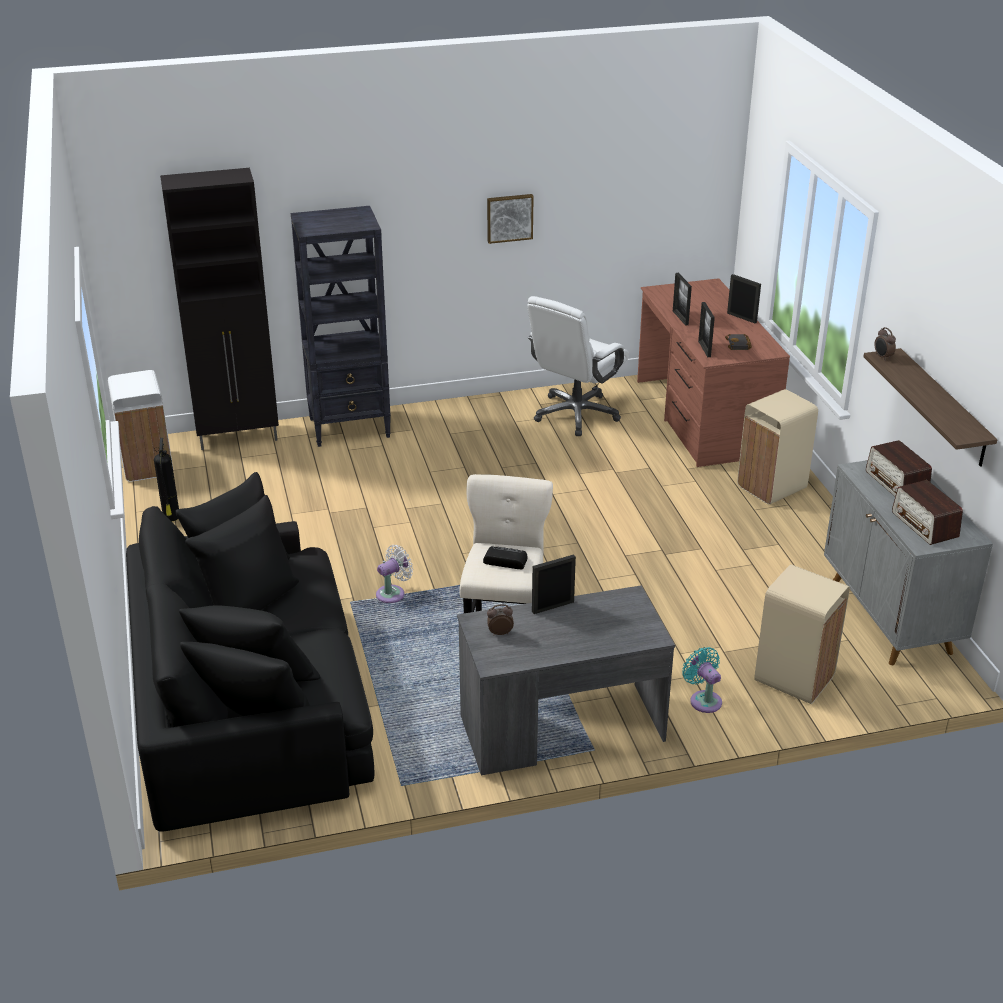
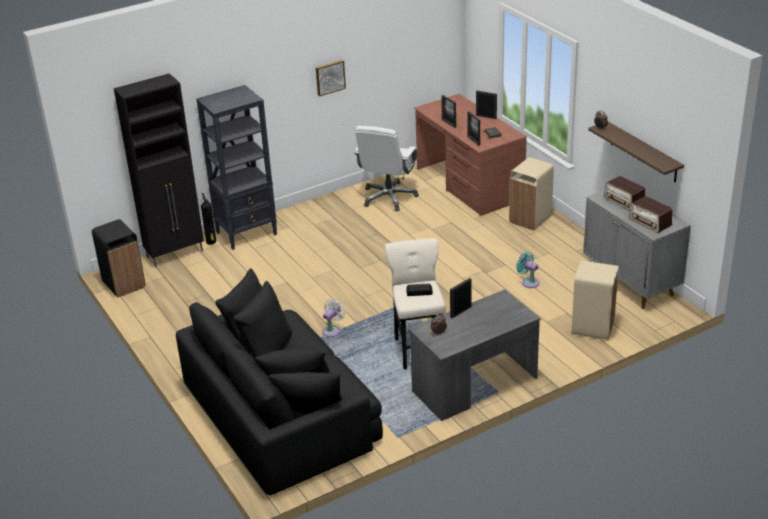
camera: 15 degrees left, 0 degrees up
(146, 466) = (123, 285): white trash can -> black trash can
(171, 517) = (161, 314): fire extinguisher -> fire extinguisher (211, 242)
(703, 699) = (547, 351): turquoise fan -> turquoise fan (528, 282)

